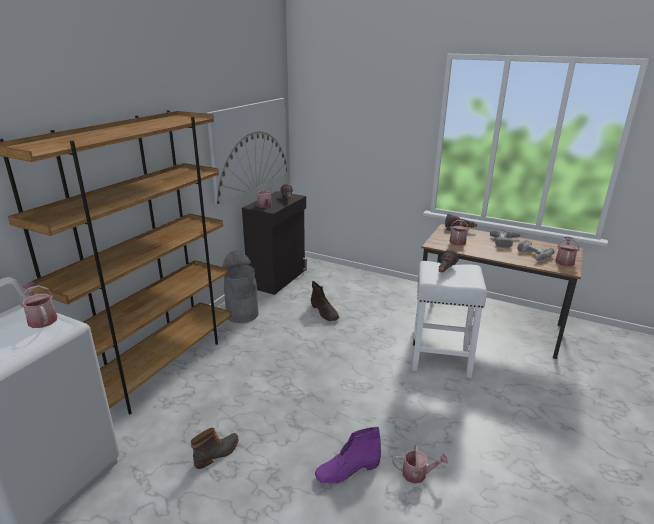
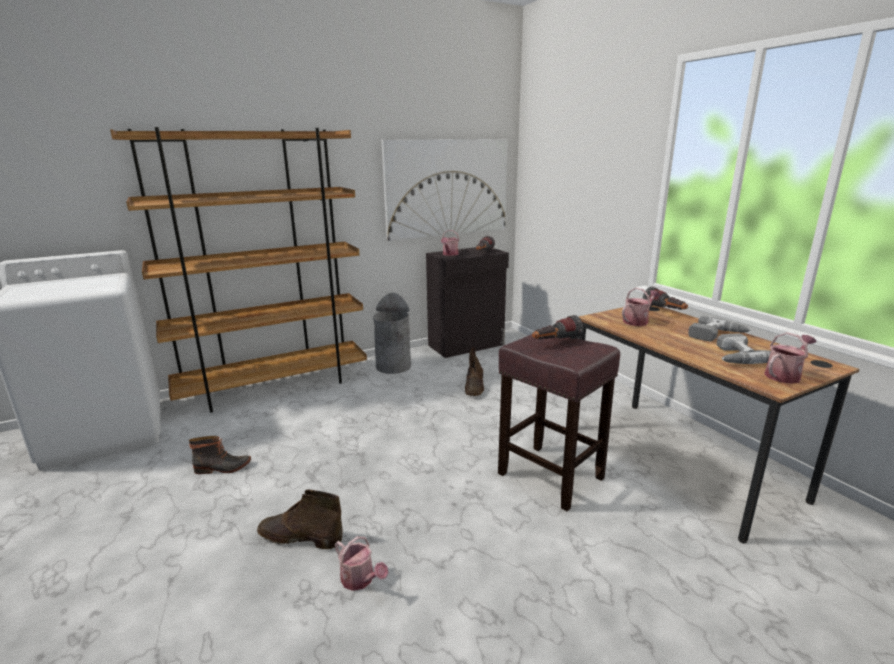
camera: 35 degrees right, 5 degrees down
(41, 319) = (108, 282): watering can -> none
(347, 470) = (299, 537): purple boot -> brown boot
(439, 359) = (548, 475): white stool -> brown stool

